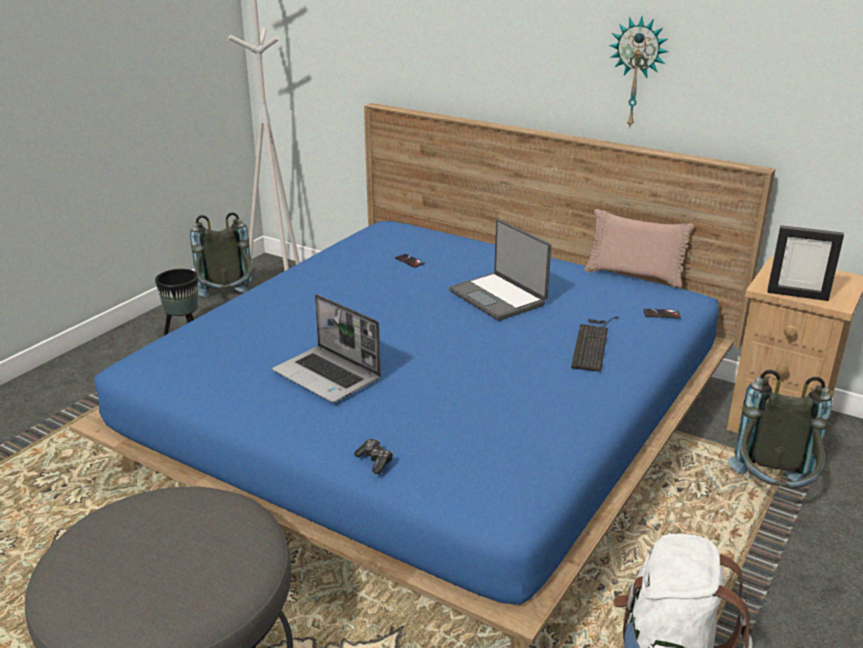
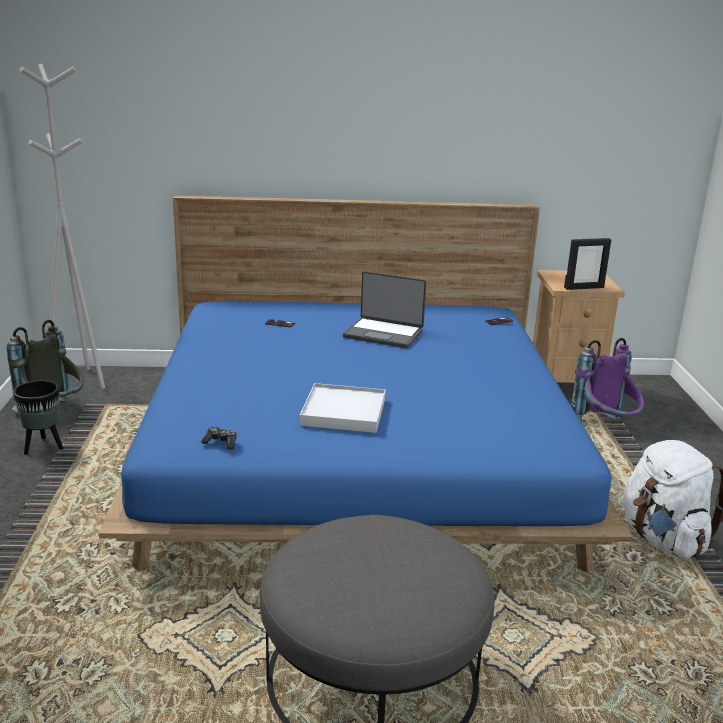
camera: 35 degrees left, 5 degrees down
(328, 376) = (344, 412): laptop -> white tray
(375, 461) = (459, 453): game controller -> game controller (221, 442)
(592, 343) = (485, 347): keyboard -> none
(634, 276) = (446, 303): beige pillow -> none
(637, 72) = (427, 145): wall clock -> none
(771, 493) = (606, 429): grey backpack -> purple backpack

